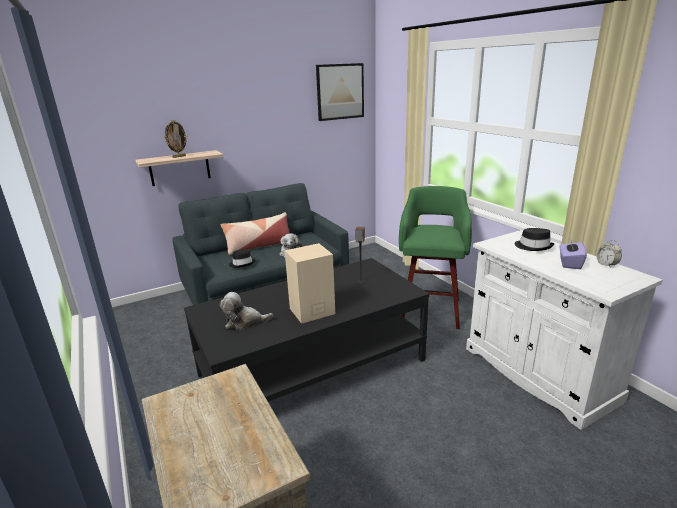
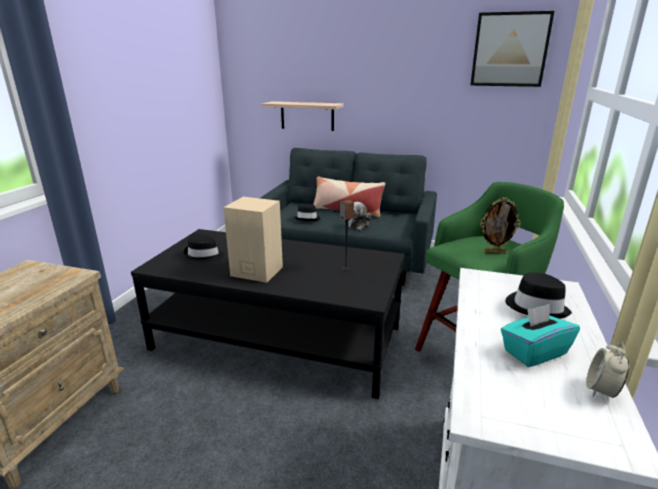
camera: 45 degrees right, 0 degrees up
(179, 156) = (301, 103): picture frame -> picture frame (495, 252)
(244, 322) = (204, 255): plush toy -> black hat
(569, 263) = (534, 352): purple tissue box -> turquoise tissue box

